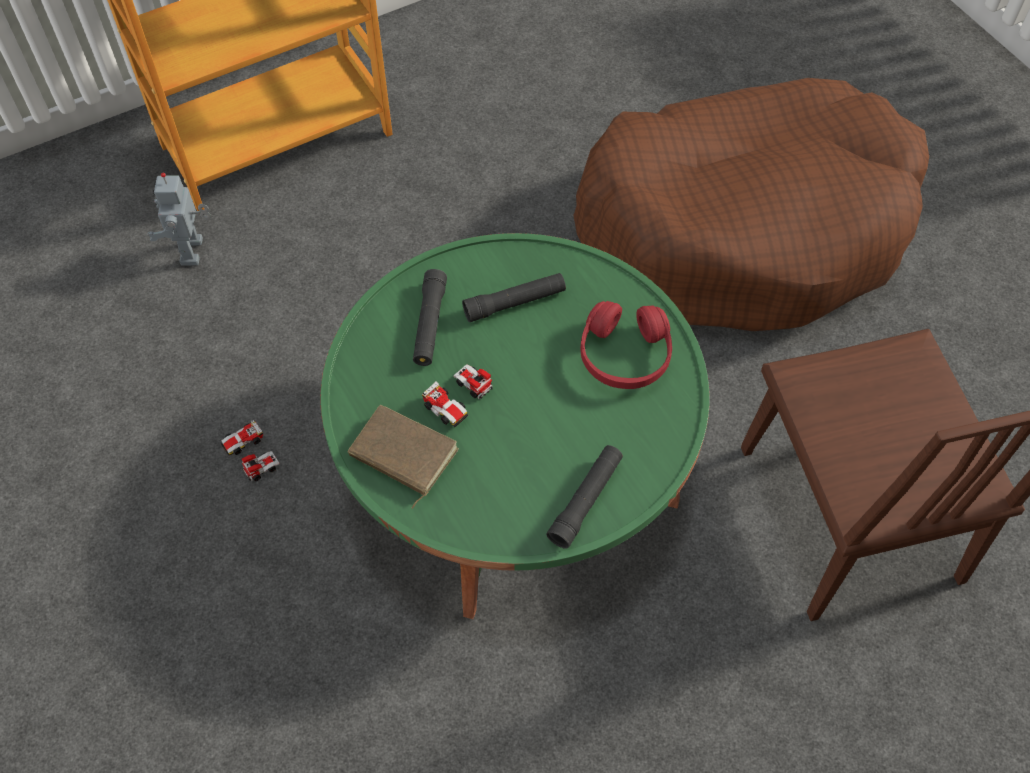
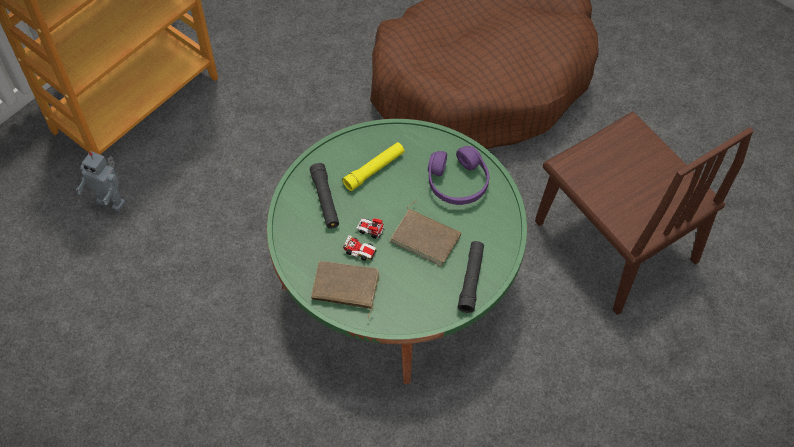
camera: 20 degrees left, 0 degrees up
(194, 251) = (112, 201): toy robot -> toy robot turned 45 degrees counterclockwise
(251, 455) = (217, 327): toy car -> none
(515, 303) = (374, 170): black flashlight -> yellow flashlight
(548, 419) = (426, 237): none -> brown book
(624, 355) = (457, 182): red headphones -> purple headphones

